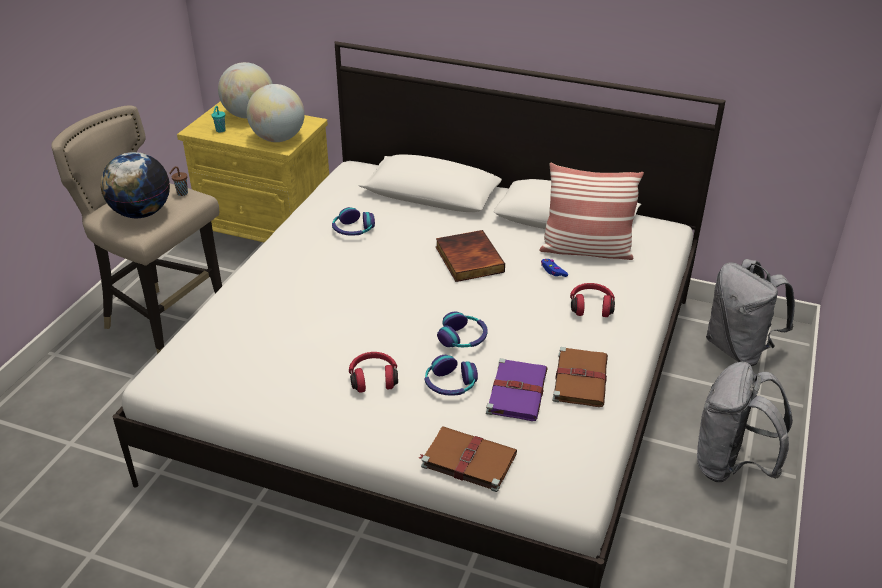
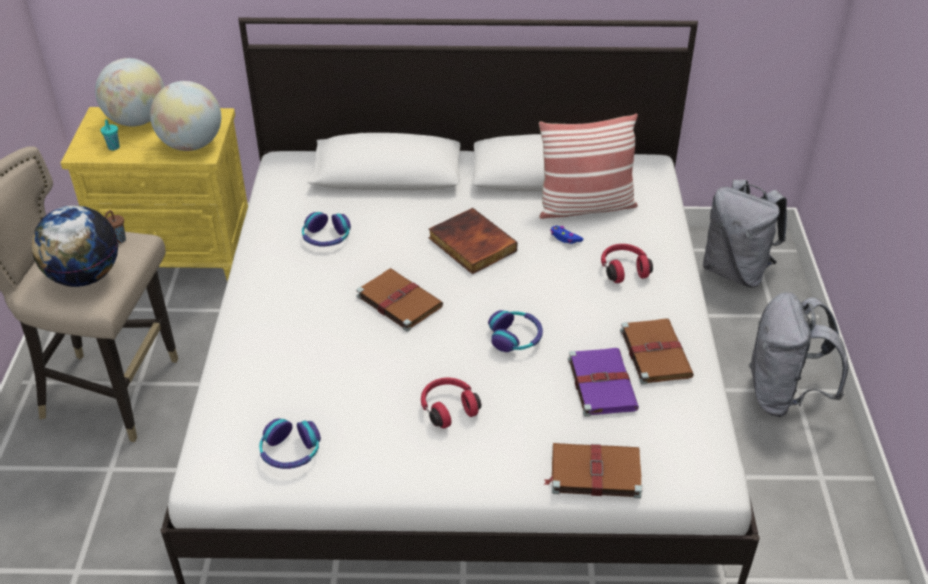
camera: 20 degrees left, 5 degrees up
(381, 288) = (398, 301): none -> brown book
(450, 384) = (530, 393): headphones -> headphones (290, 451)

